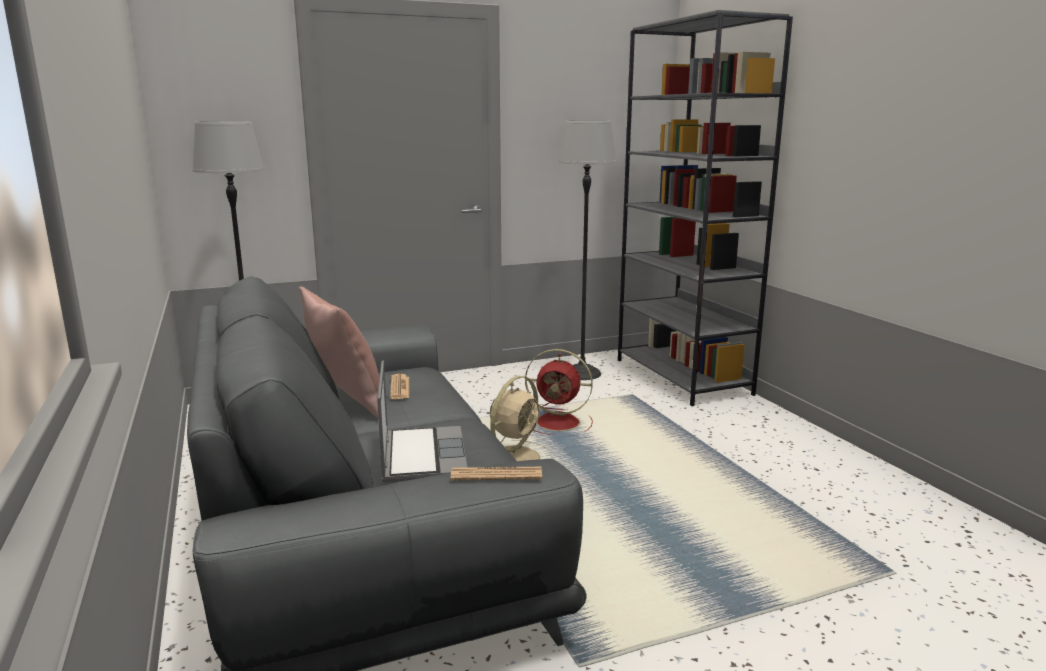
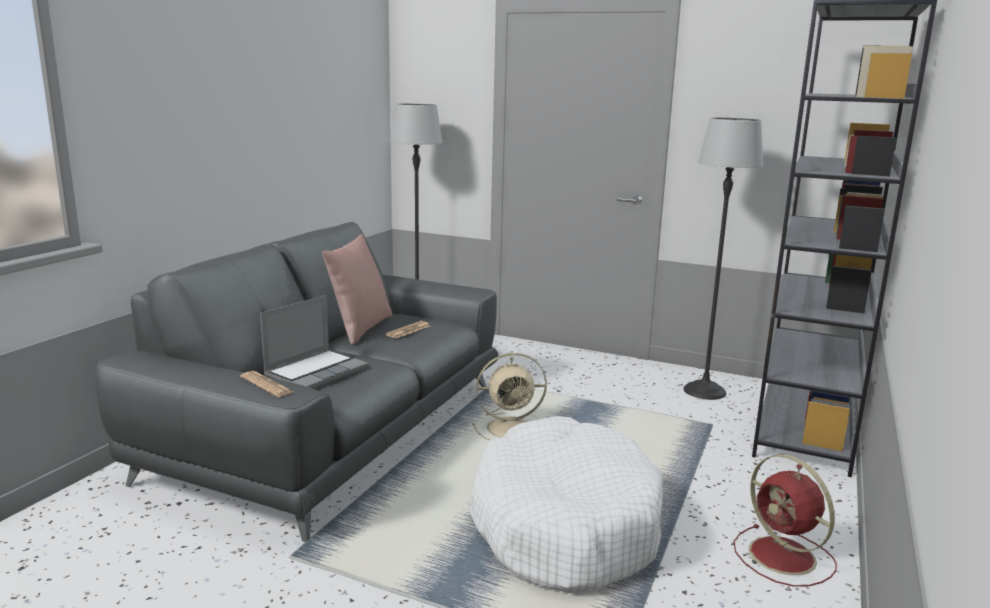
camera: 45 degrees right, 0 degrees up
(560, 422) = (597, 419): red fan -> red fan (784, 557)
(694, 507) = (563, 524): none -> white dog bed

